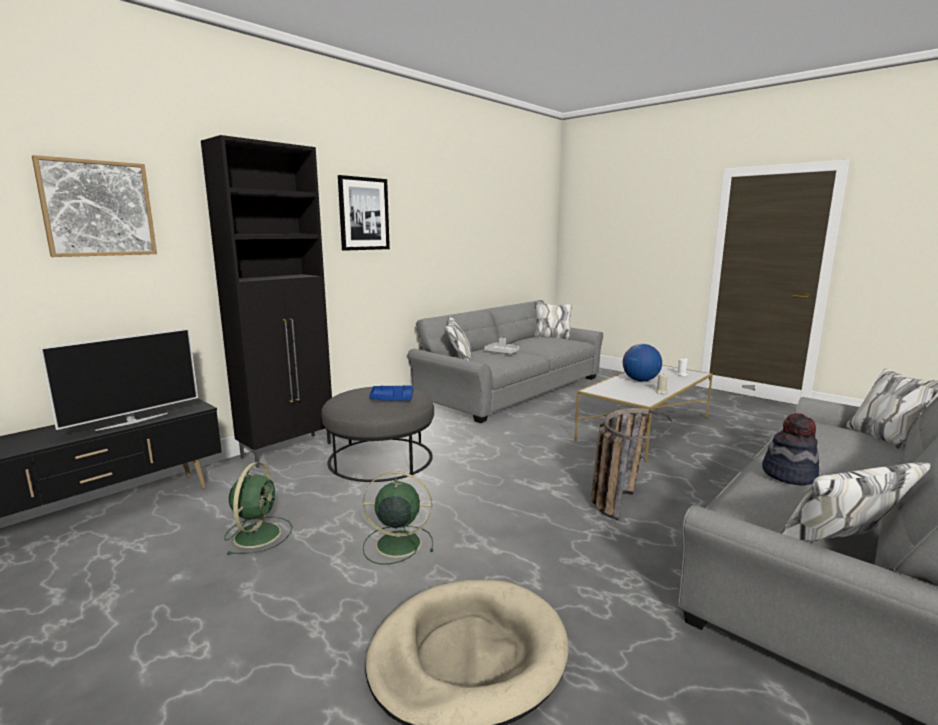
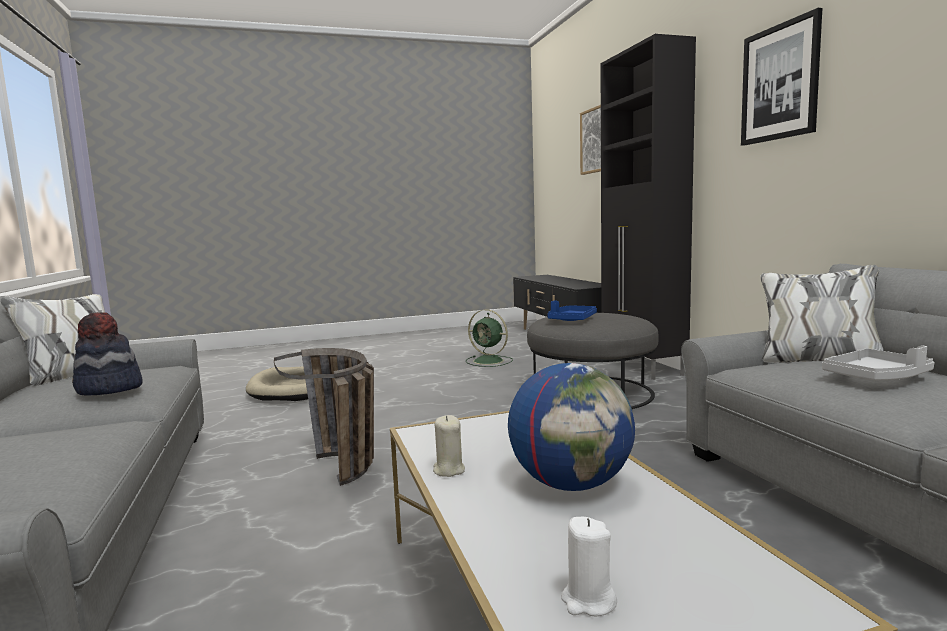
camera: 120 degrees right, 5 degrees down
(132, 421) = (562, 283): television -> none
(396, 544) = (424, 385): green fan -> none

